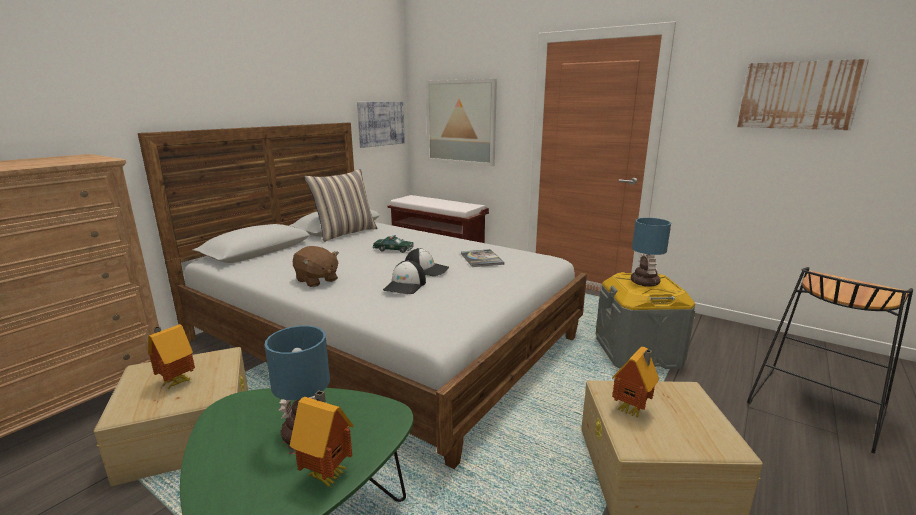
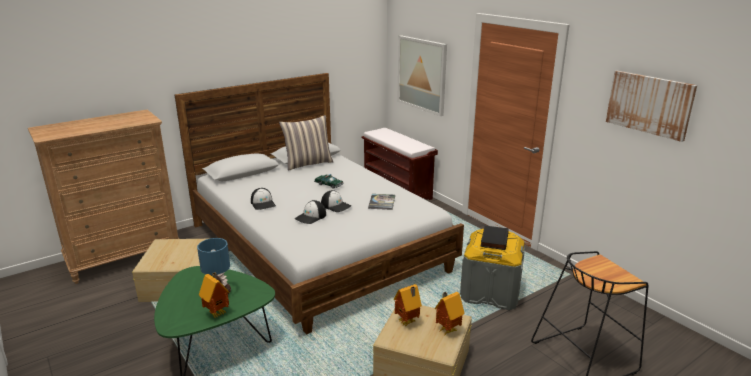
camera: 20 degrees right, 5 degrees up
(176, 382) = (174, 254): toy house -> toy house (447, 330)
(316, 280) = (263, 203): brown plush toy -> cap
(381, 123) = (359, 70): picture -> none
(643, 282) = (493, 239): table lamp -> black book

